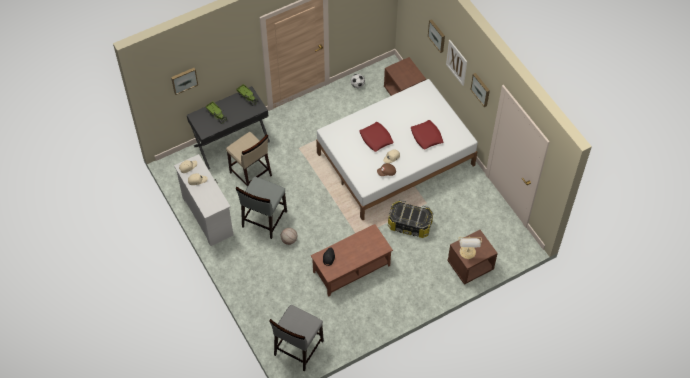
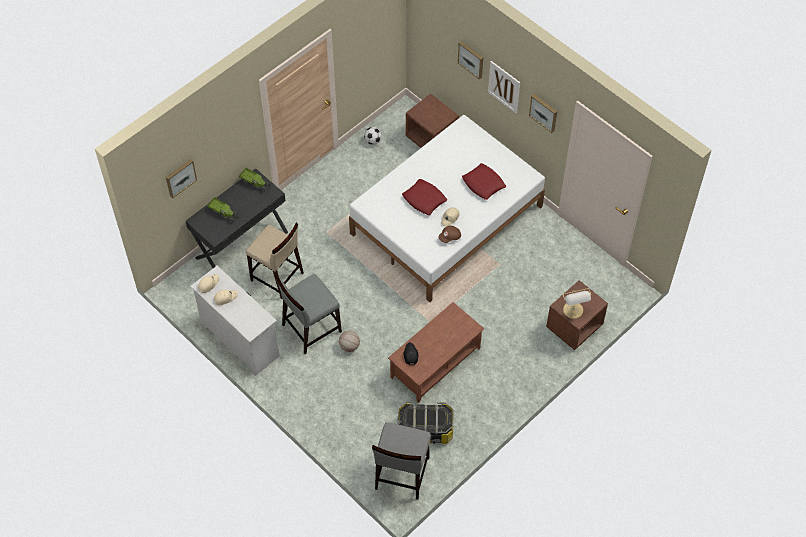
camera: 15 degrees left, 0 degrees up
(264, 219) = (310, 328): grey chair -> grey chair turned 45 degrees clockwise
(409, 225) = (488, 294): storage box -> storage box (425, 430)

